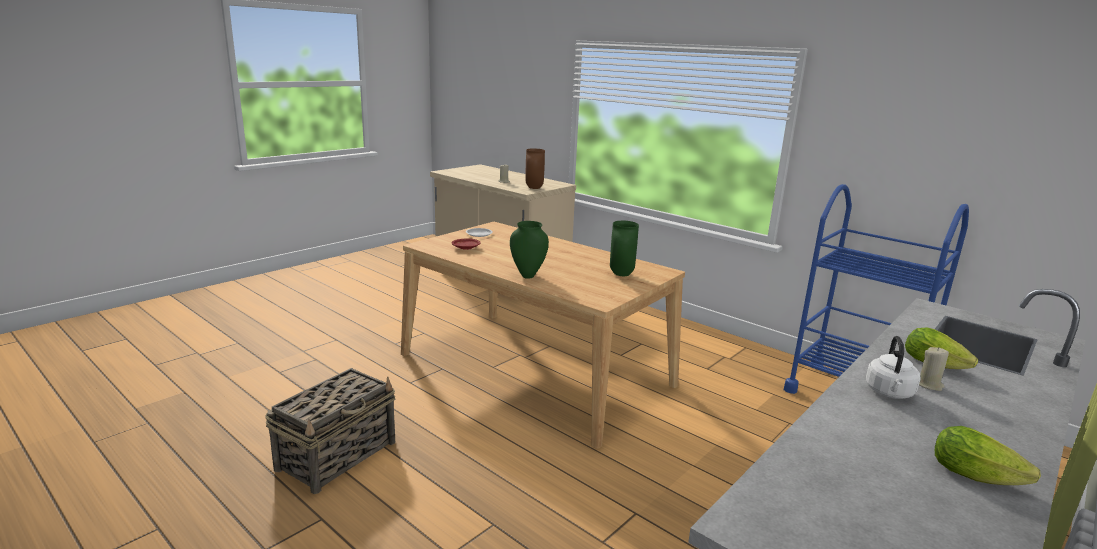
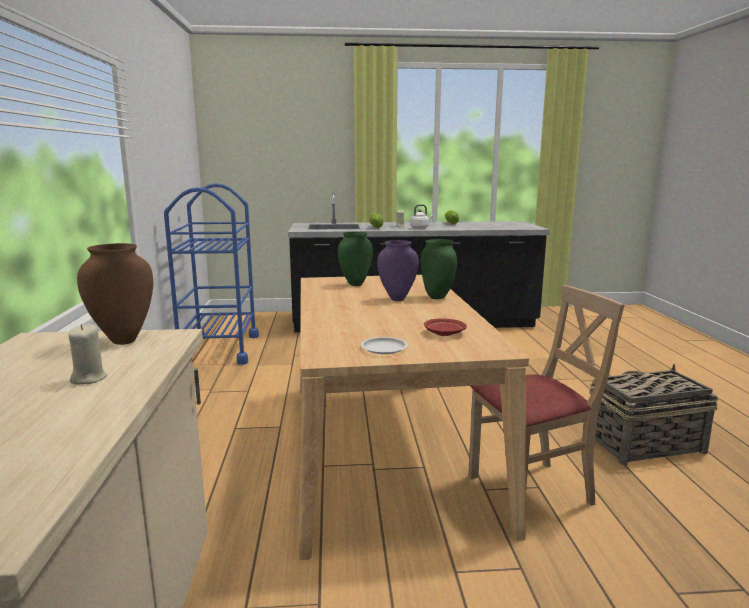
camera: 135 degrees left, 5 degrees down
(413, 377) = (530, 491): none -> beige chair
(550, 266) = (397, 299): none -> purple vase

